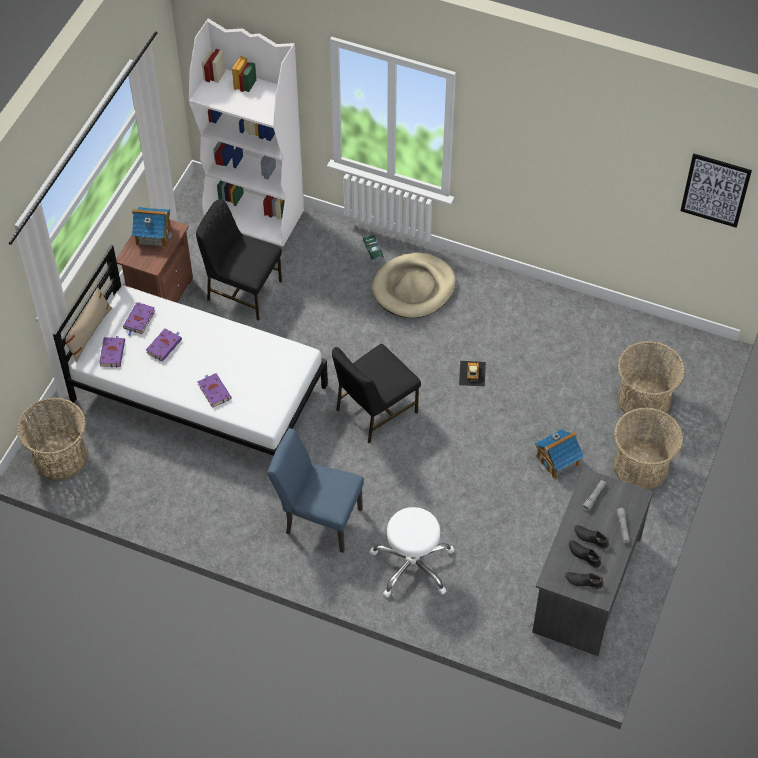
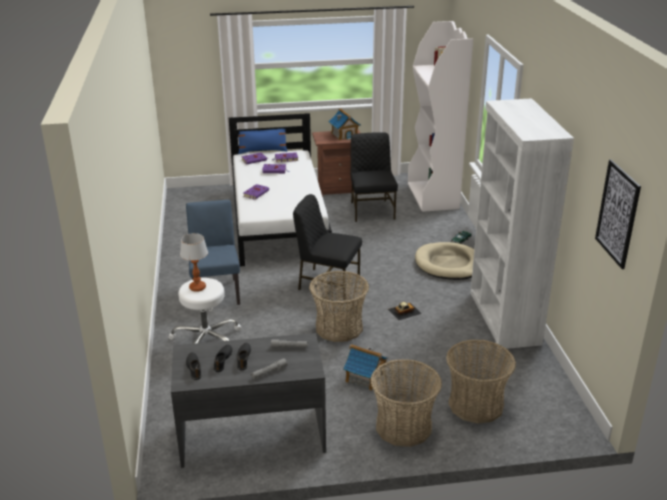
camera: 60 degrees right, 25 degrees down
(60, 457) = (193, 198): basket -> basket (339, 327)
(89, 332) = (262, 151): beige pillow -> blue pillow
(411, 530) = (198, 287): none -> table lamp
(536, 303) = (503, 318): none -> white bookcase

